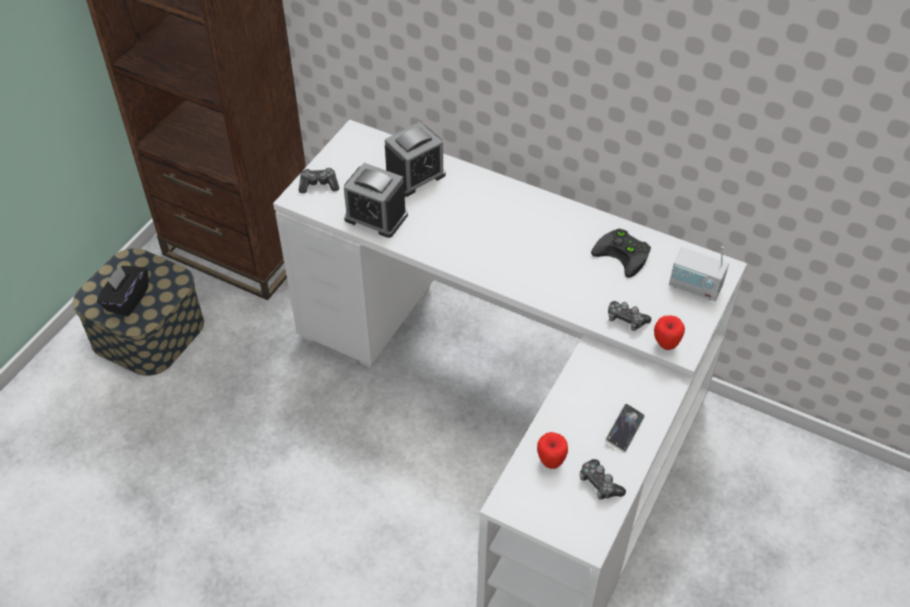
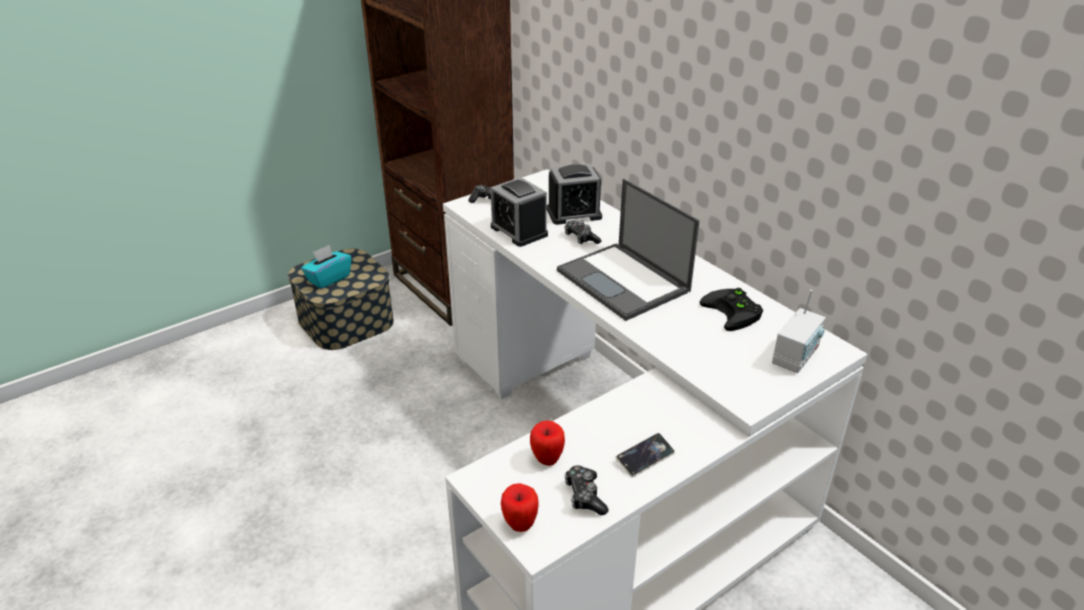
camera: 25 degrees right, 15 degrees down
(127, 300) = (328, 278): black tissue box -> turquoise tissue box
(512, 249) = (624, 281): none -> laptop
(626, 320) = (702, 362): game controller -> game controller (581, 238)
(666, 345) = (732, 394): apple -> apple (520, 525)
(695, 287) = (795, 357): radio -> radio turned 105 degrees counterclockwise

